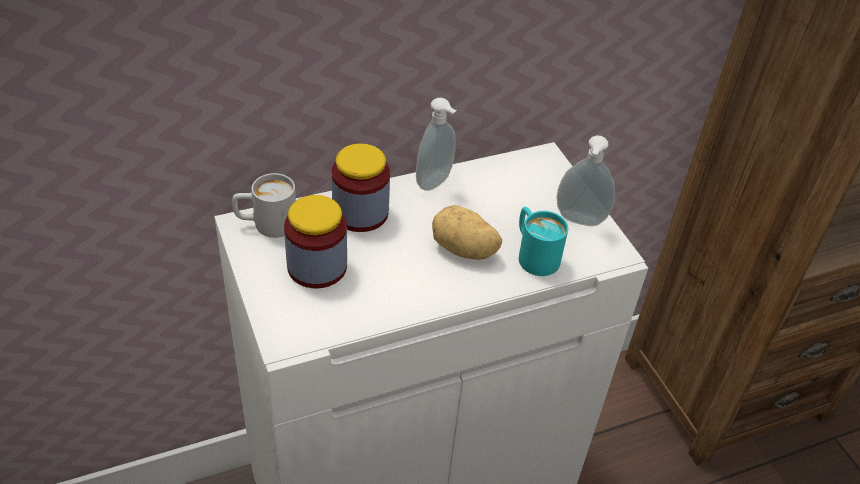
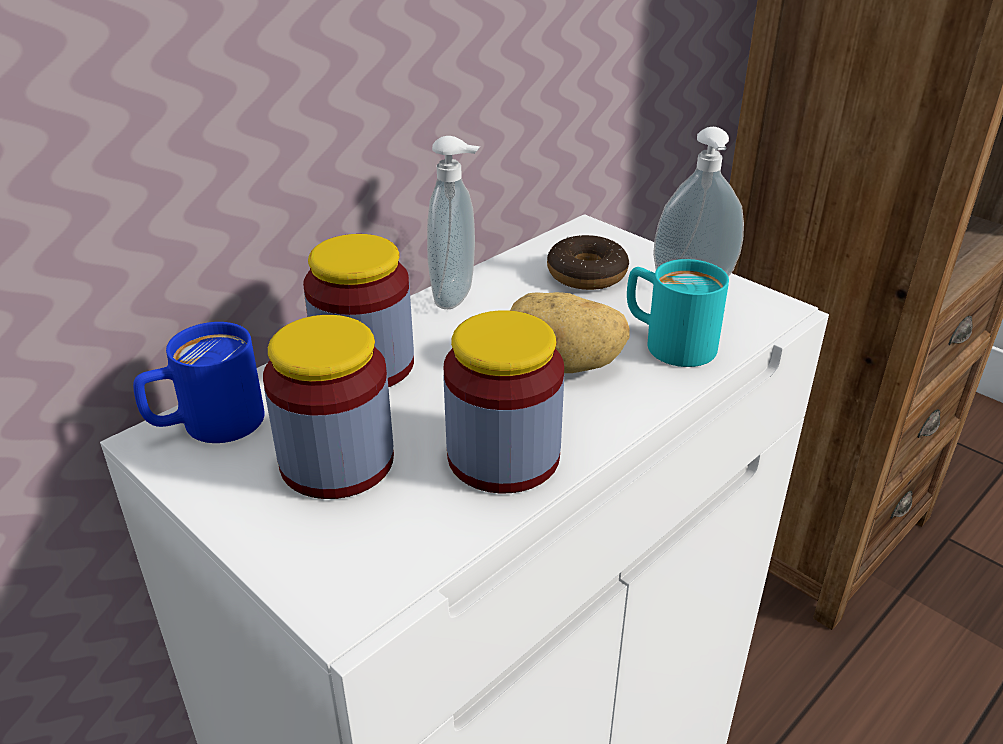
camera: 20 degrees left, 10 degrees down
(266, 224) = (207, 425): white mug -> blue mug
(398, 293) = (503, 456): none -> jar
(521, 191) = (586, 274): none -> donut

